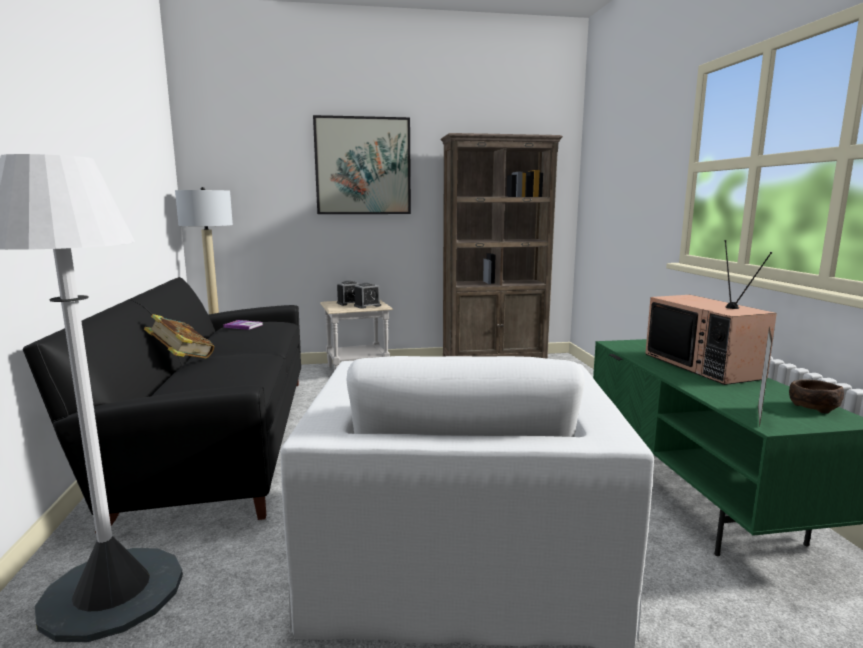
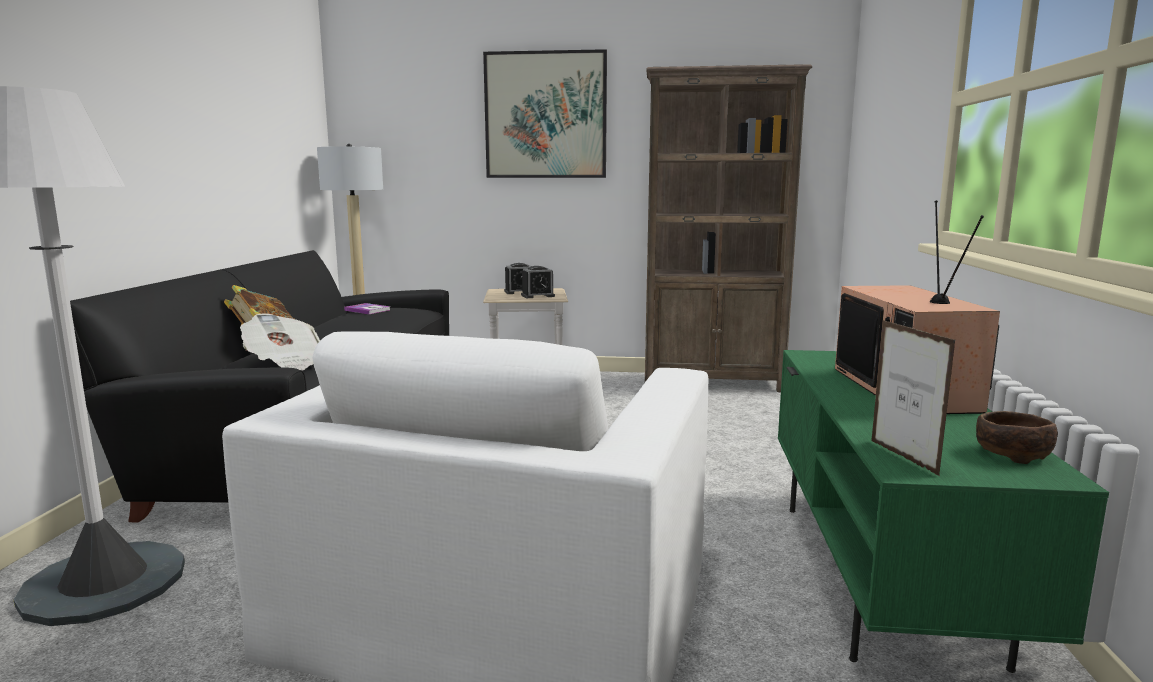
camera: 15 degrees right, 0 degrees up
(226, 380) = (286, 363): none -> newspaper
(758, 416) = (903, 457): picture frame -> picture frame turned 60 degrees counterclockwise

